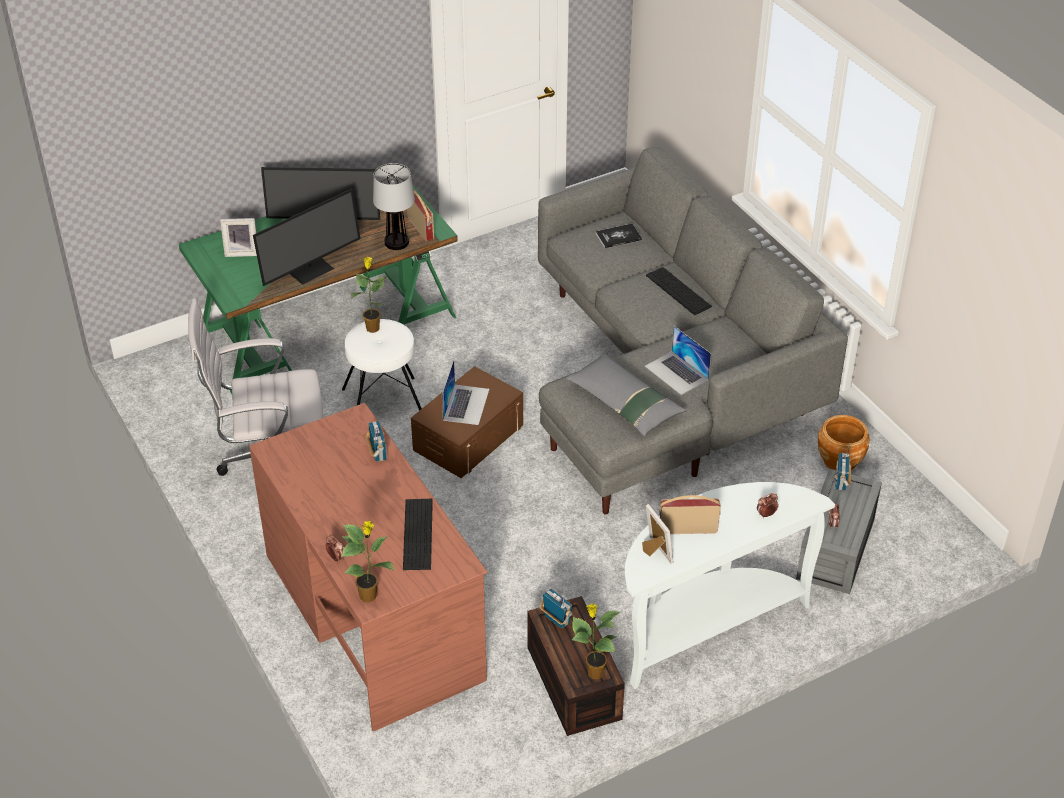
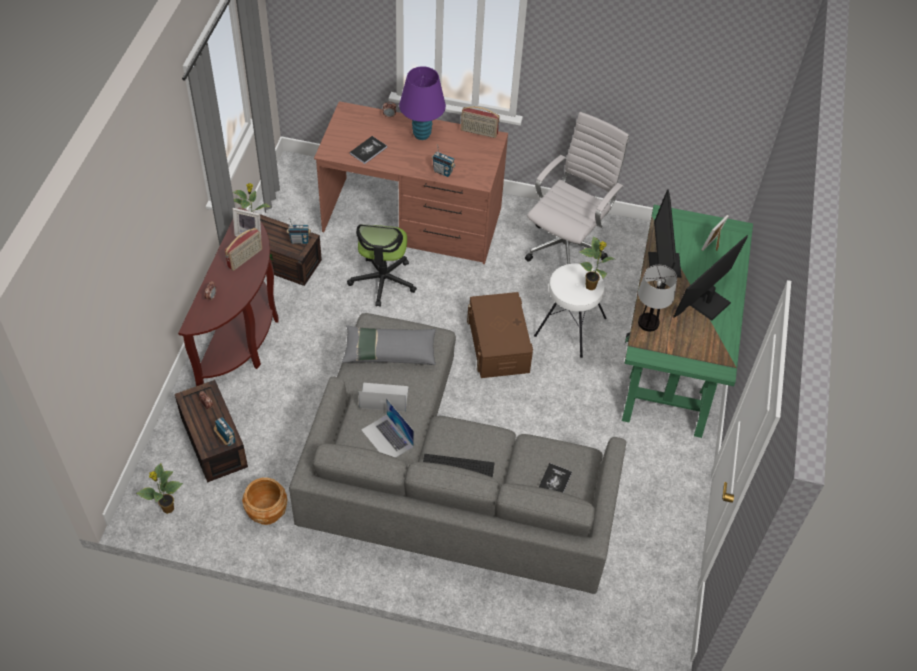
camera: 130 degrees right, 10 degrees up
(336, 509) = (422, 134): none -> purple table lamp
(369, 595) = (352, 112): potted plant -> potted plant (167, 509)
(418, 534) = (368, 150): keyboard -> book
(421, 228) = (652, 346): radio -> radio (479, 132)
(466, 404) = (501, 323): laptop -> laptop (387, 438)
(493, 574) = (383, 281): none -> office chair
(706, 626) = (243, 338): white console table -> brown console table
(837, 550) = (212, 441): grey storage box -> brown storage box

